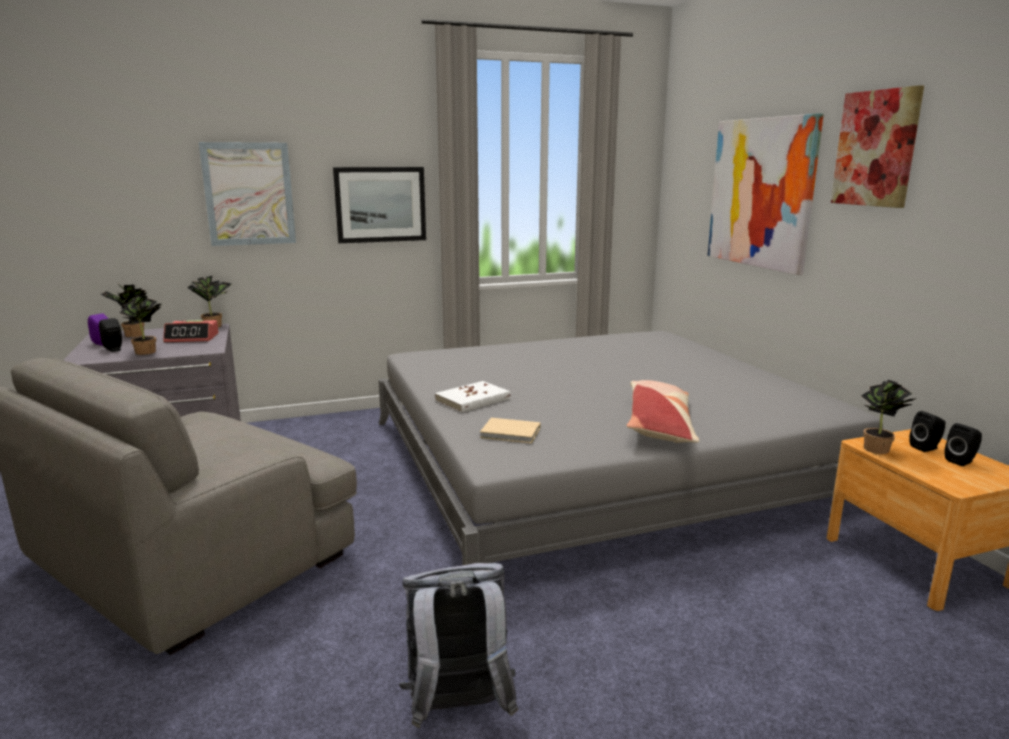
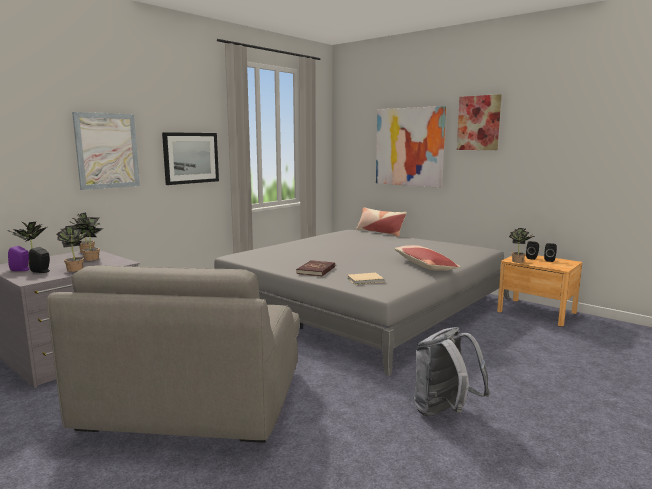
camera: 30 degrees left, 5 degrees down
(192, 338) = (90, 258): alarm clock -> potted plant
(473, 400) = (316, 270): white book -> red book
(701, 343) = (380, 232): none -> pillow

